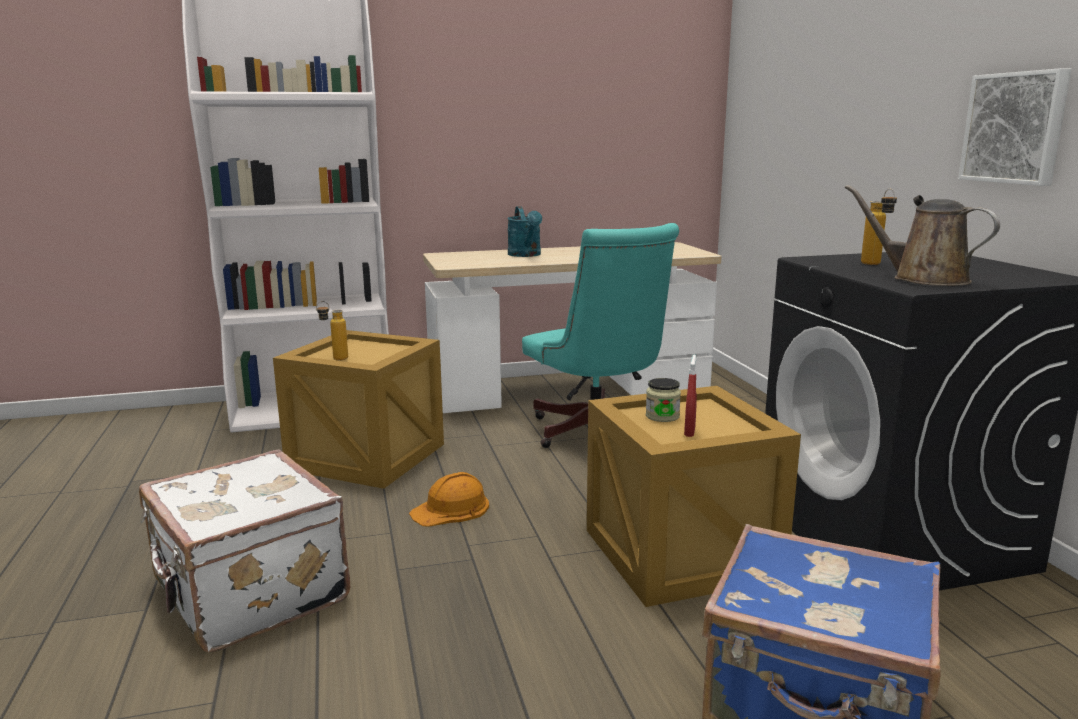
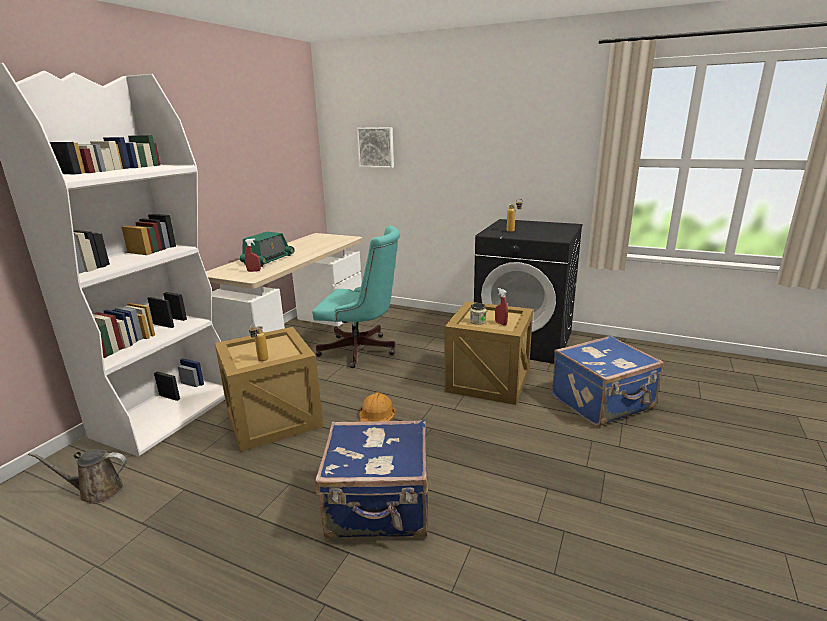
camera: 50 degrees left, 5 degrees up
(248, 594) = (379, 507): white suitcase -> blue suitcase
(476, 261) = (254, 271): none -> red spray bottle
(526, 255) = (268, 260): turquoise watering can -> radio
(922, 279) = (547, 234): brown watering can -> brown watering can (97, 491)
(1015, 128) = (530, 167): picture -> picture (376, 147)

